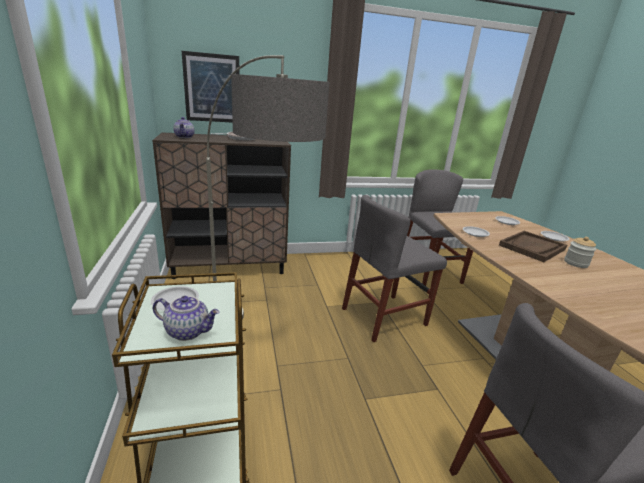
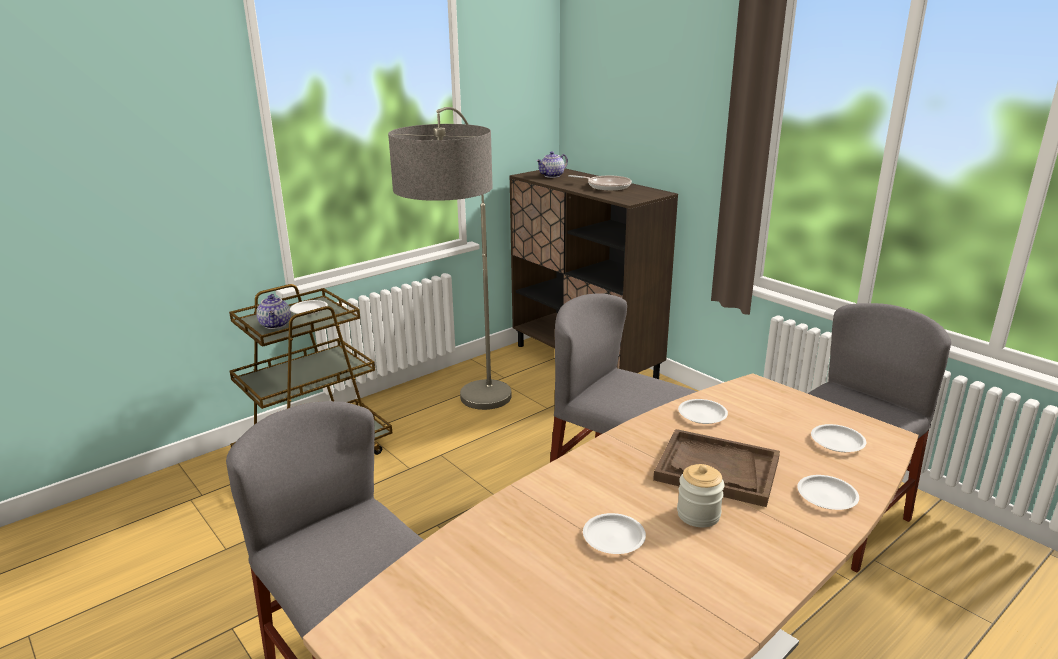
camera: 65 degrees right, 0 degrees up
(212, 88) = (608, 115): picture -> none
(605, 287) = (614, 538): none -> white plate

